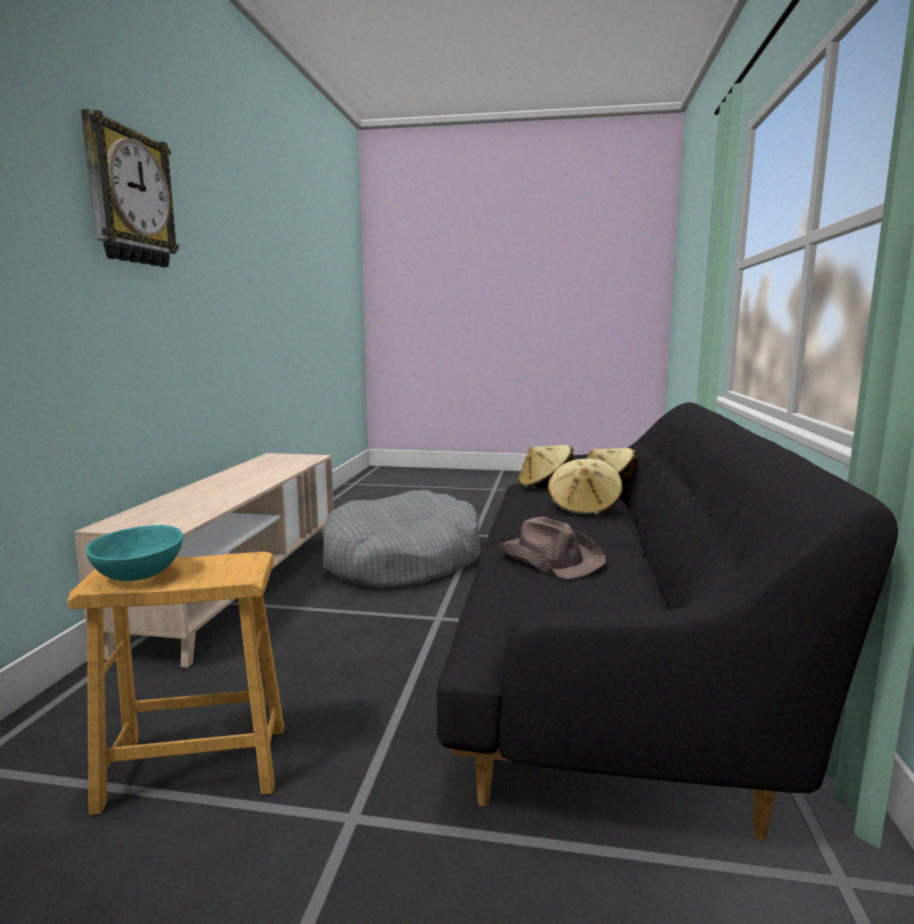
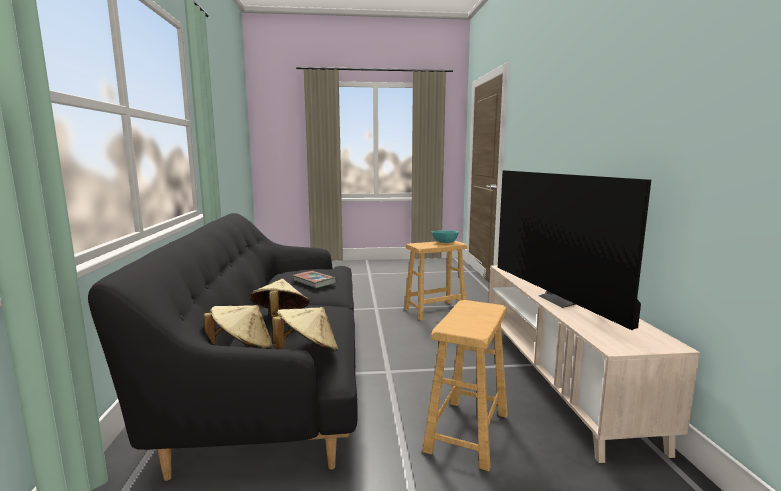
camera: 165 degrees right, 0 degrees up
(128, 197) = (598, 81): wall clock -> none
(253, 480) = (561, 300): none -> television
(402, 560) = (468, 432): grey dog bed -> brown stool
(549, 558) = (314, 282): brown hat -> book

